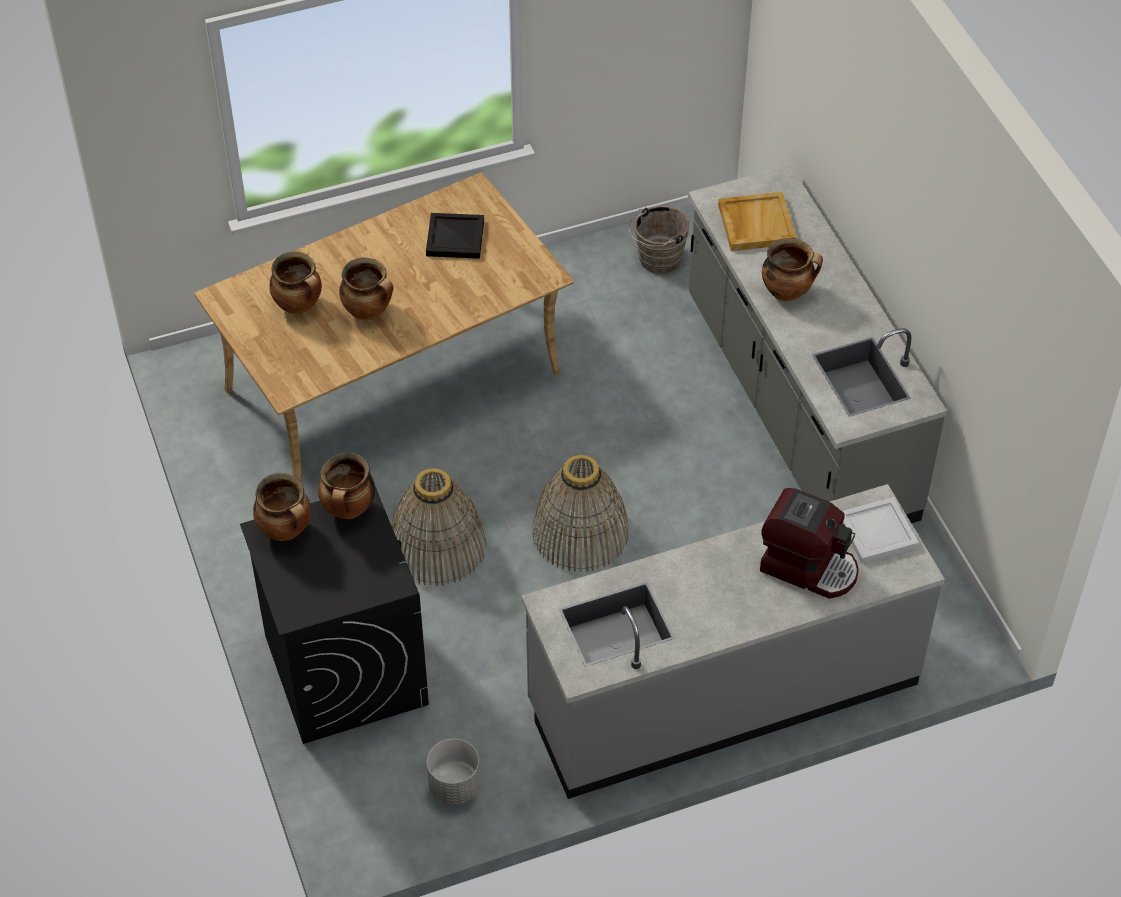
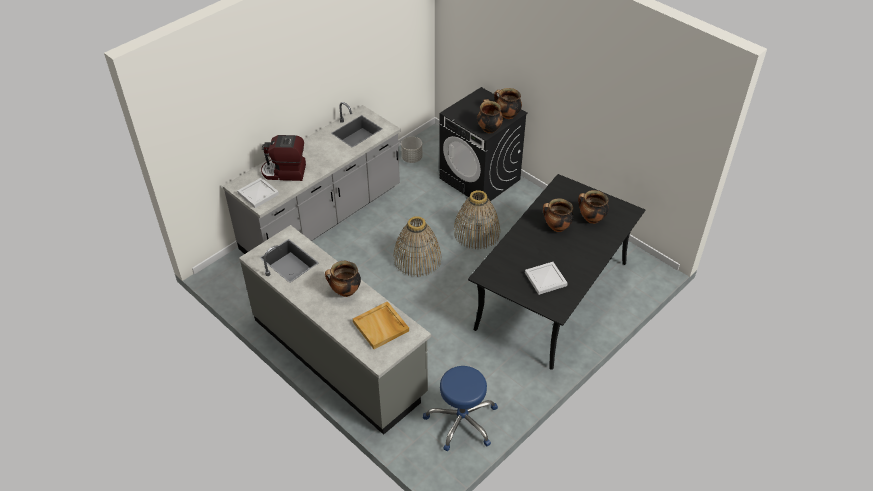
camera: 155 degrees right, 5 degrees down
(393, 381) = (552, 296): beige dining table -> black dining table
(454, 238) = (546, 278): black tray -> white tray
(657, 260) = (461, 421): brown bucket -> blue stool

